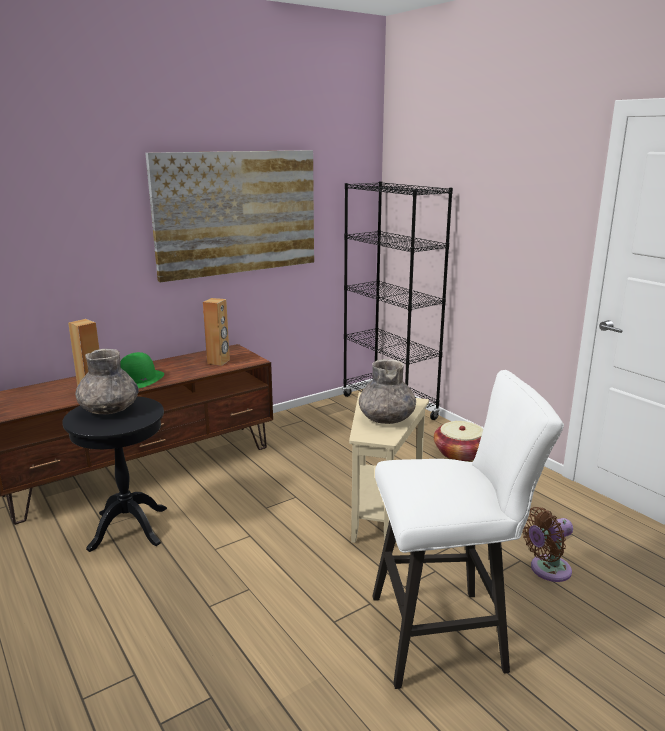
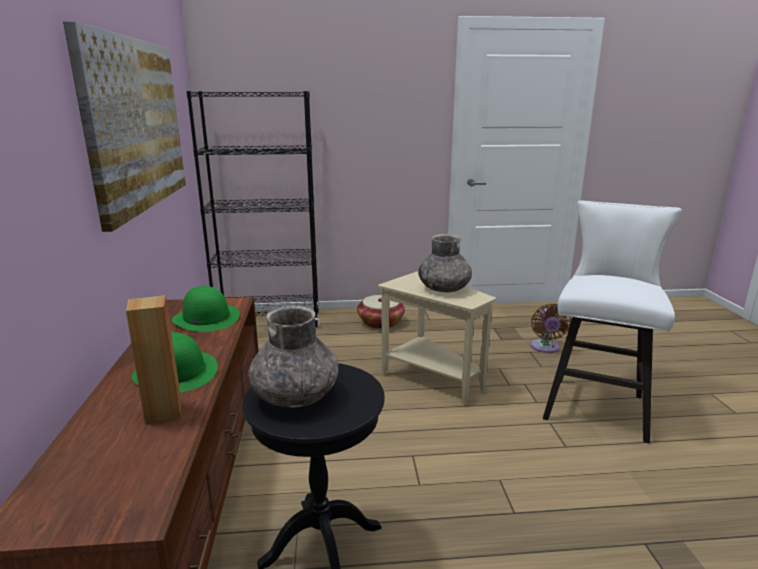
camera: 60 degrees left, 0 degrees up
(218, 362) = (206, 318): brown speaker -> green hat

